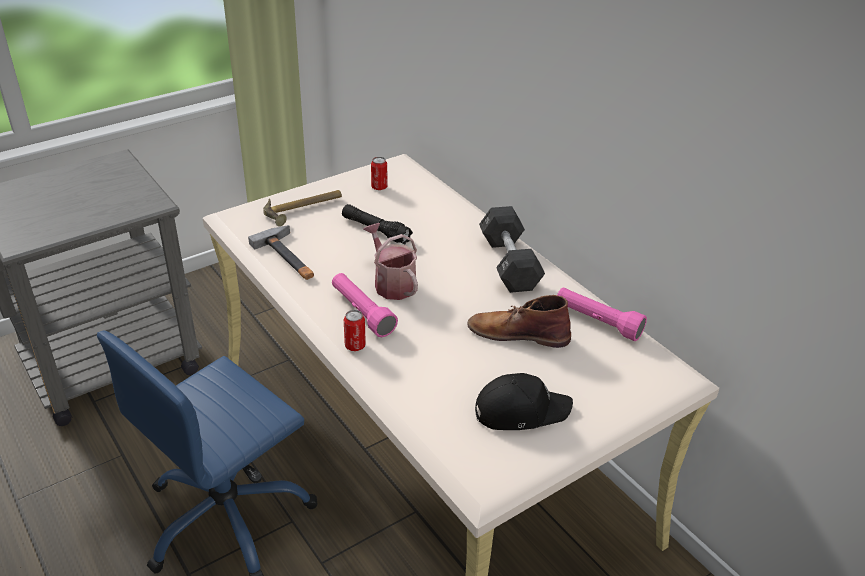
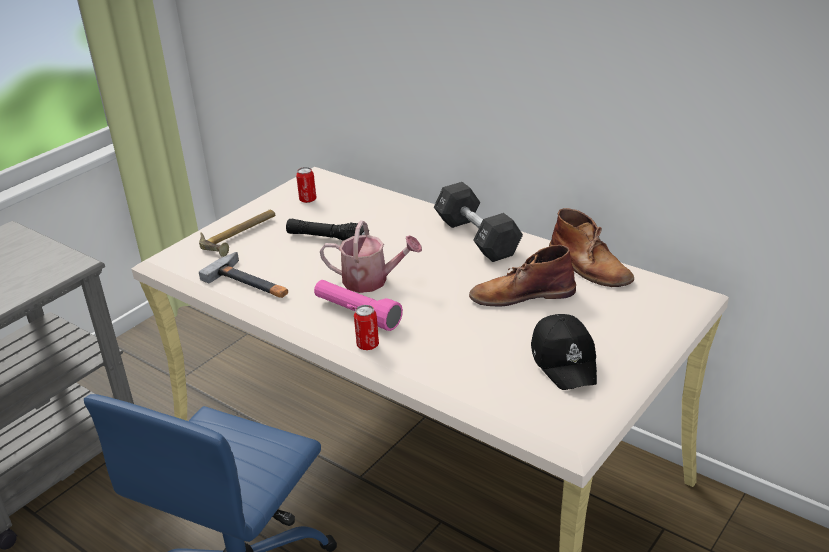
camera: 15 degrees left, 5 degrees down
(392, 283) = (372, 281): watering can -> watering can turned 150 degrees clockwise
(520, 410) = (565, 360): black cap -> black cap turned 105 degrees clockwise
(597, 322) = (589, 267): pink flashlight -> brown boot

